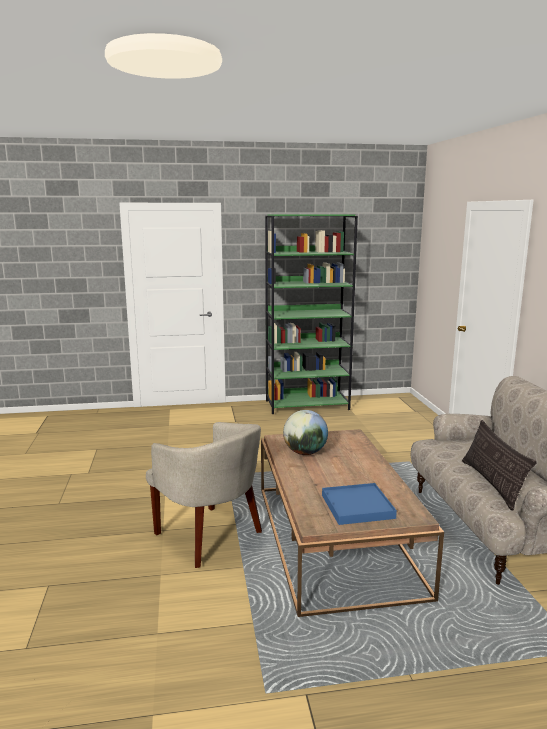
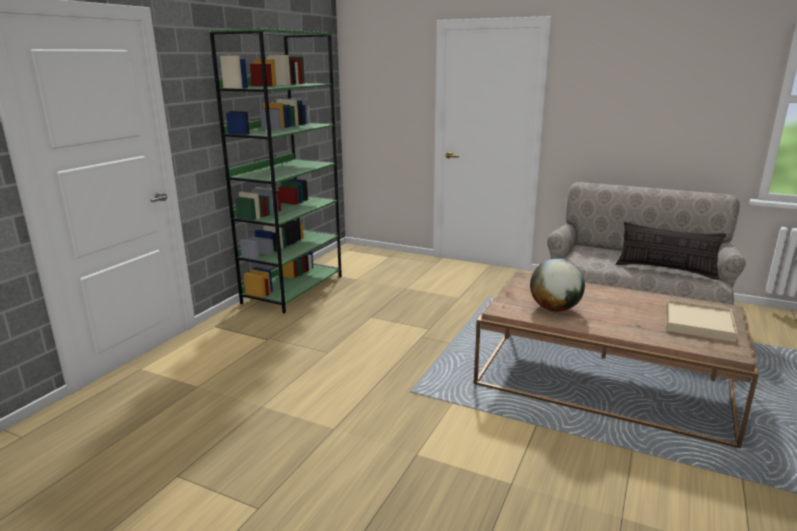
camera: 55 degrees left, 5 degrees up
(210, 536) = (552, 451): beige armchair -> none
(357, 506) = (698, 323): blue tray -> beige tray

